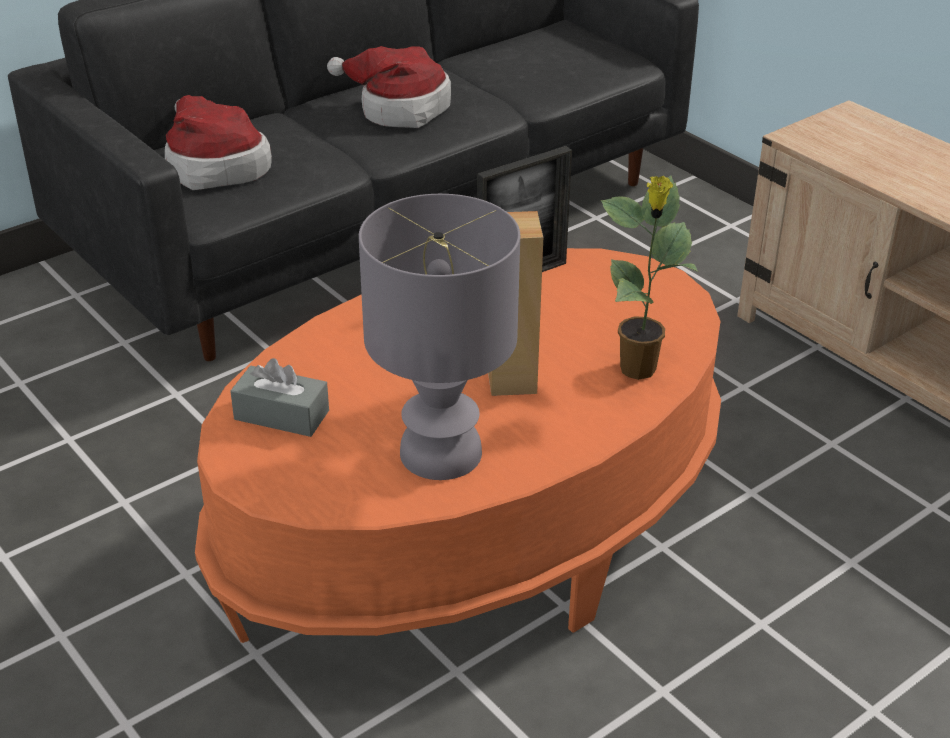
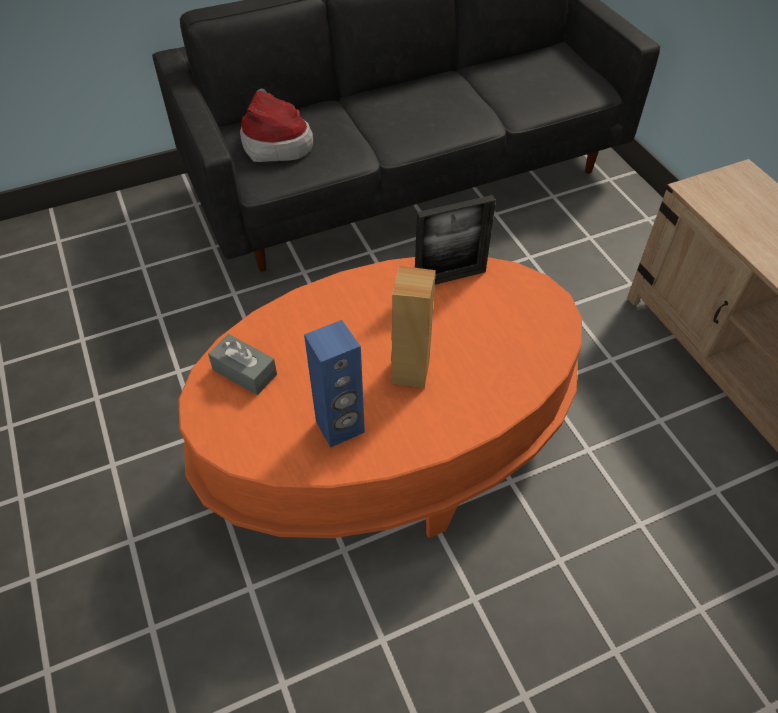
camera: 15 degrees right, 15 degrees up
(398, 109) = (416, 109): hat -> none
(442, 452) = (340, 427): grey table lamp -> blue speaker
(638, 370) = (504, 381): potted plant -> none

